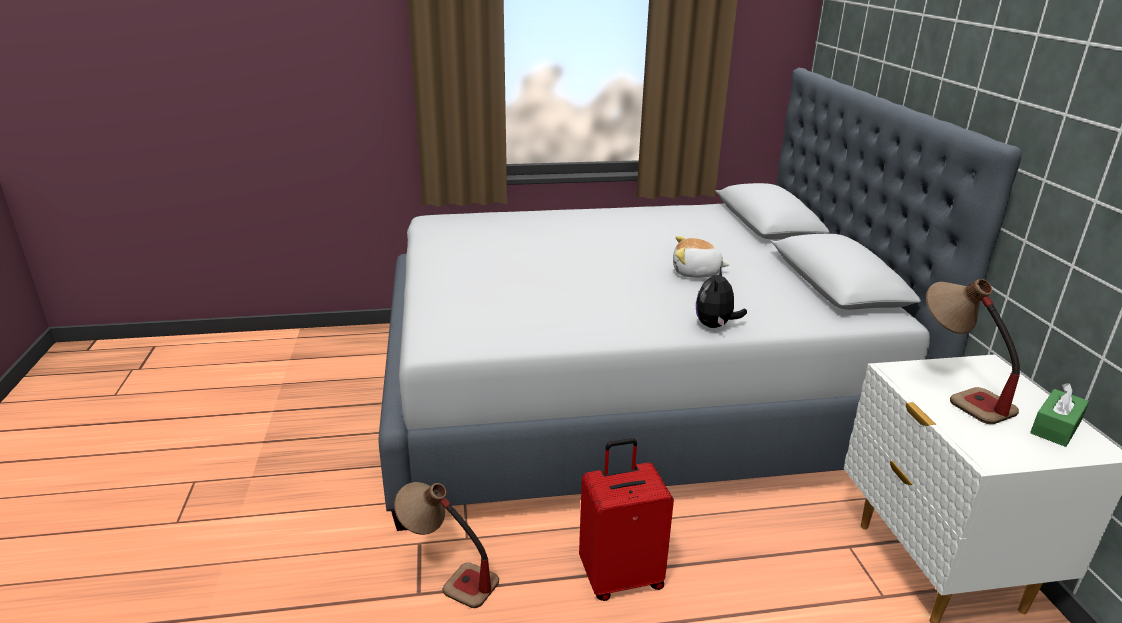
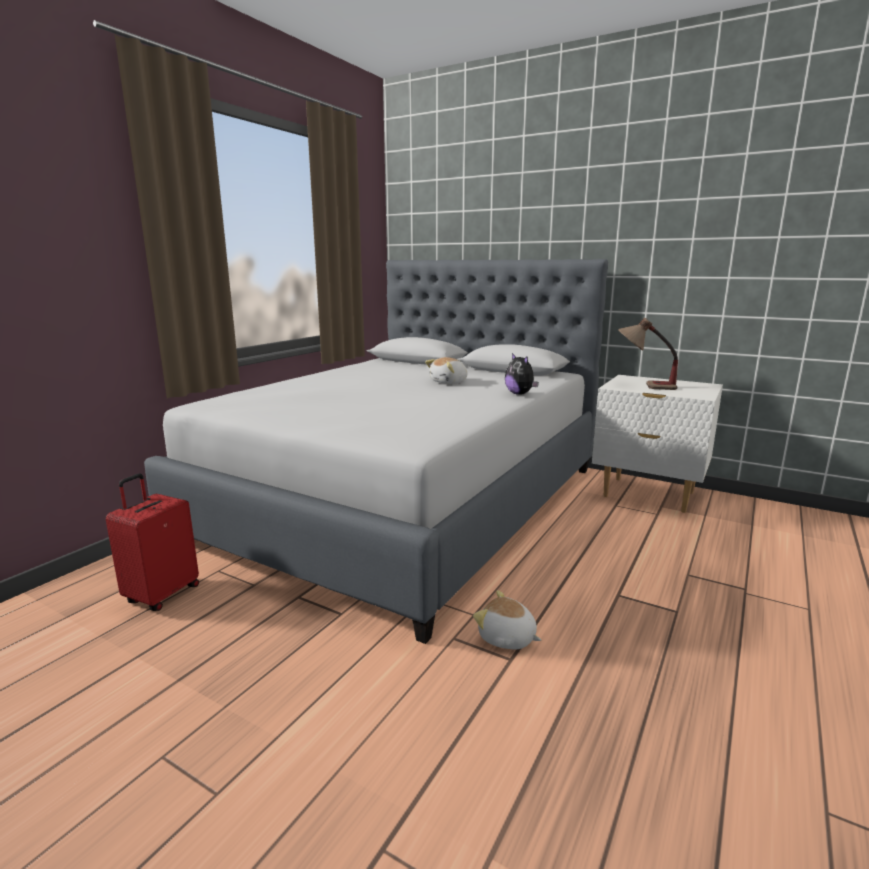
camera: 50 degrees left, 10 degrees down
(448, 577) = (507, 638): table lamp -> plush toy
(620, 576) = (575, 573): red suitcase -> red suitcase (162, 594)
(1055, 427) = (688, 384): green tissue box -> none

